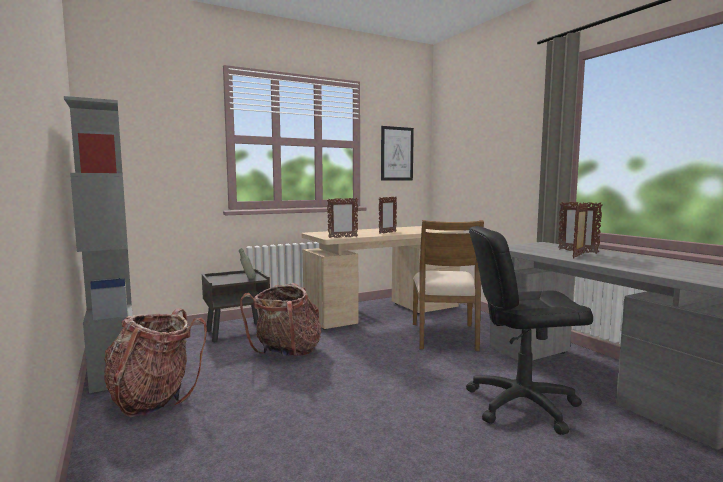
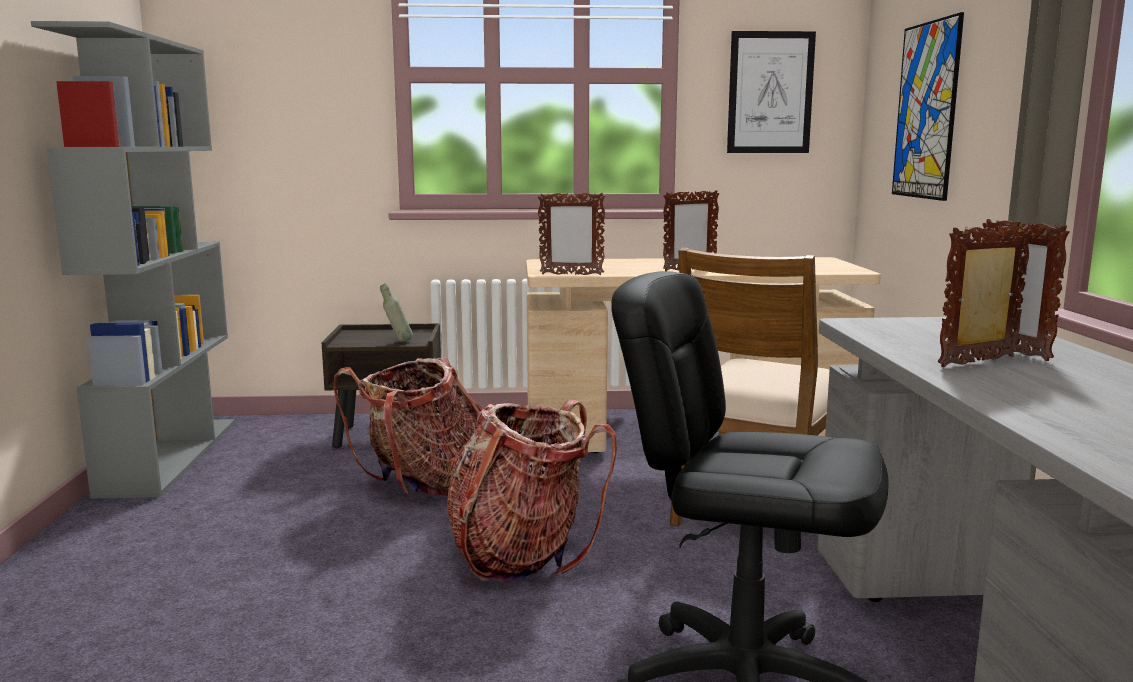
camera: 25 degrees right, 5 degrees up
(153, 398) = (153, 525): backpack -> backpack (521, 555)
(474, 162) = (926, 111): none -> picture

